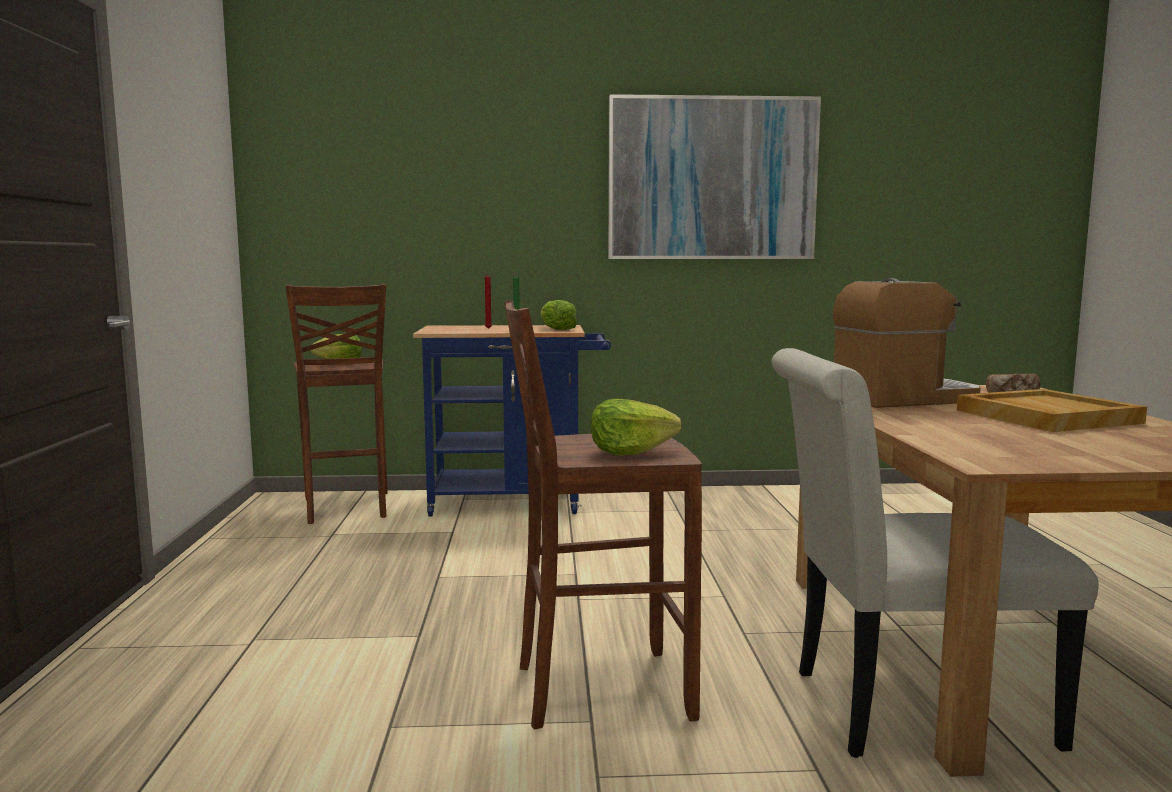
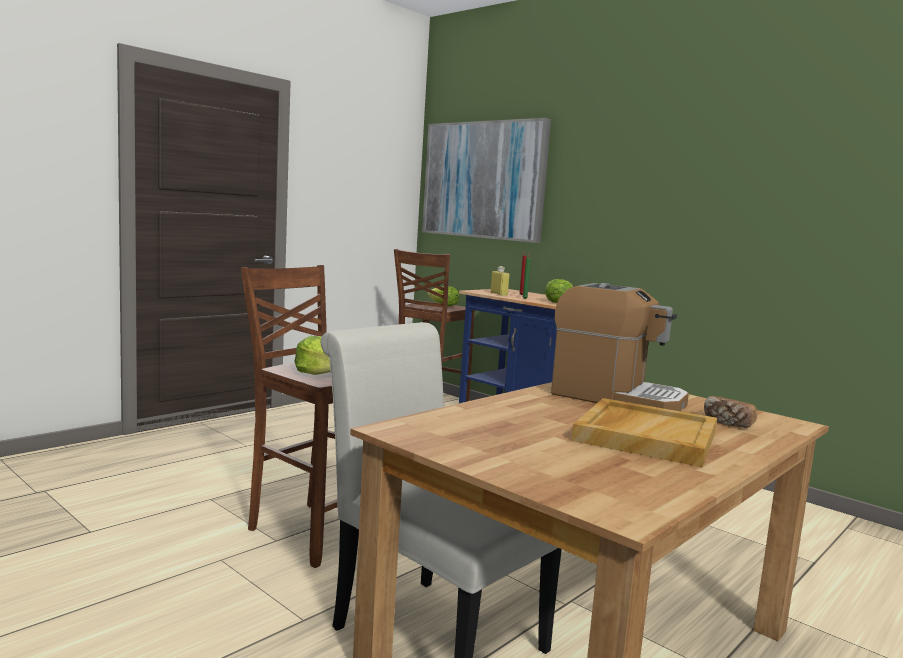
camera: 45 degrees right, 0 degrees up
(469, 331) = (499, 294): none -> yellow bottle
(711, 179) = (728, 185): picture -> picture (484, 180)

